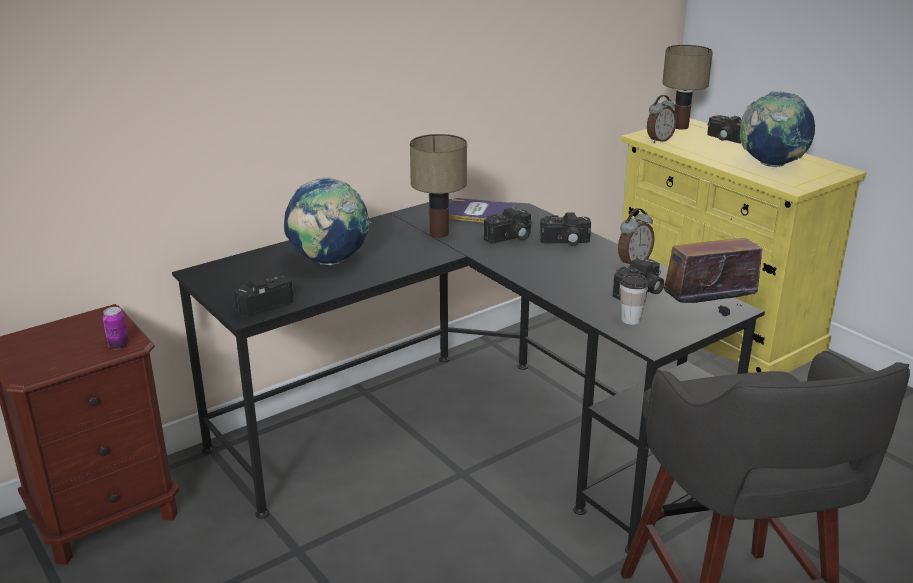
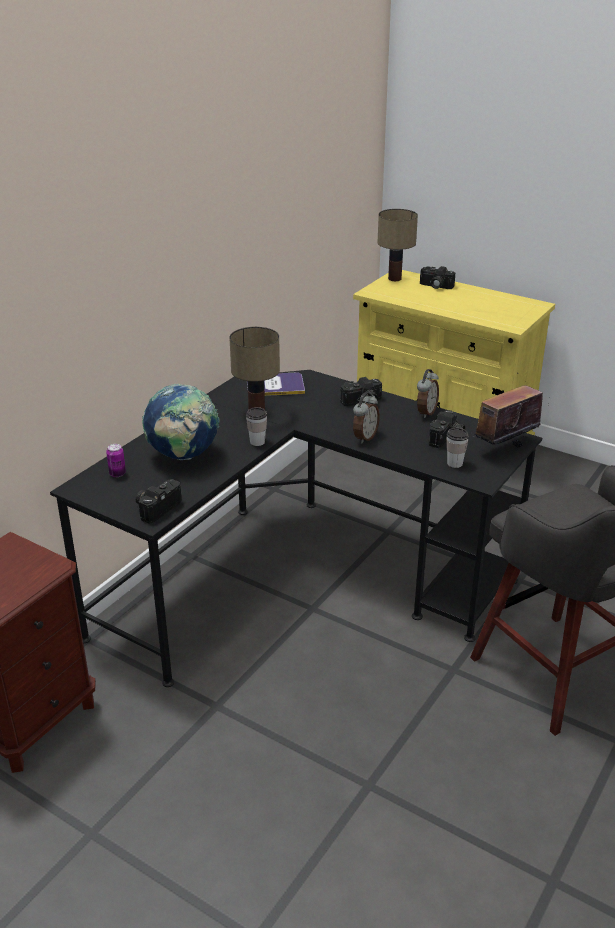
camera: 20 degrees left, 5 degrees up
(118, 345) = (47, 570): can -> can (117, 474)
(417, 261) = (257, 442): none -> cup
(510, 238) = (317, 406): camera -> none
(659, 140) = (386, 295): alarm clock -> alarm clock (364, 437)
(770, 165) = (484, 307): globe -> none

